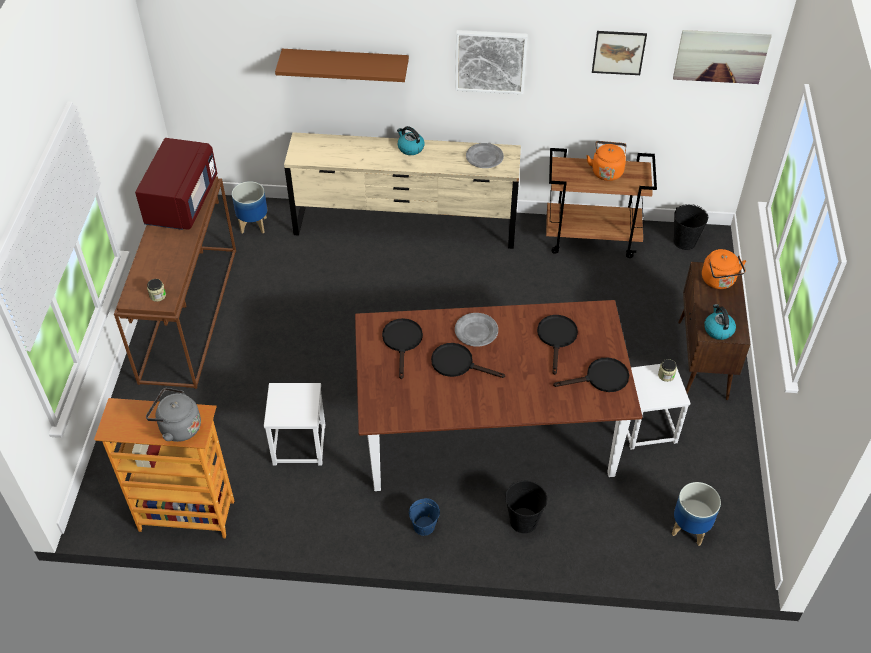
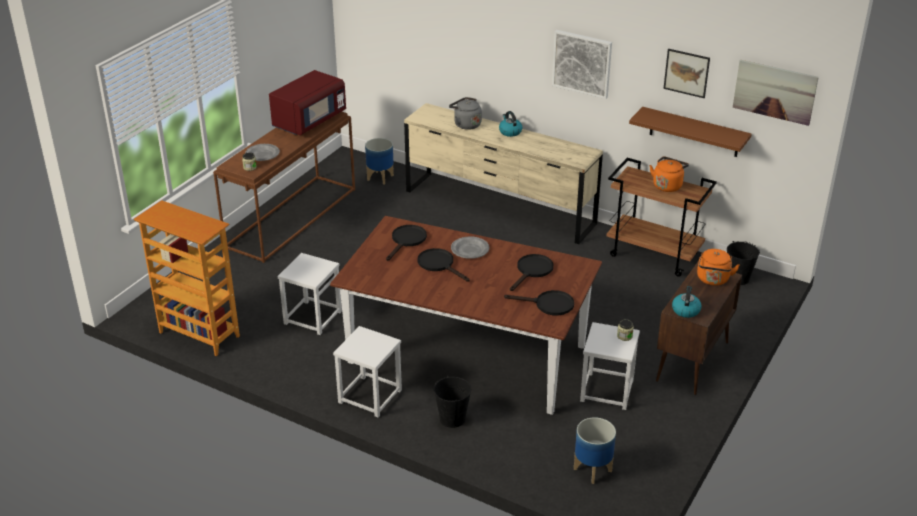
camera: 25 degrees right, 15 degrees down
(178, 427) = (193, 228): grey kettle -> grey kettle (466, 124)
(346, 65) = (471, 48): brown shelf -> brown shelf (694, 132)
(424, 526) = (369, 396): blue bucket -> white stool
(484, 157) = (566, 151): grey plate -> grey plate (263, 154)

